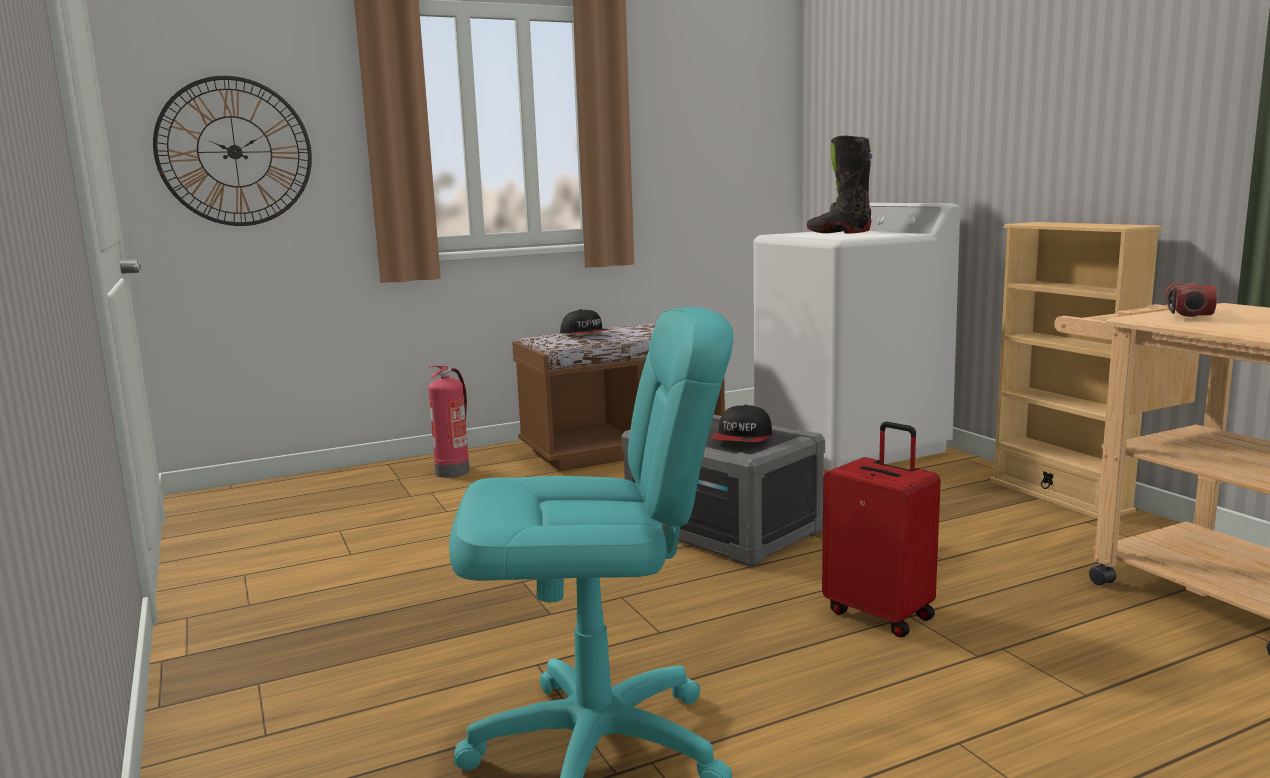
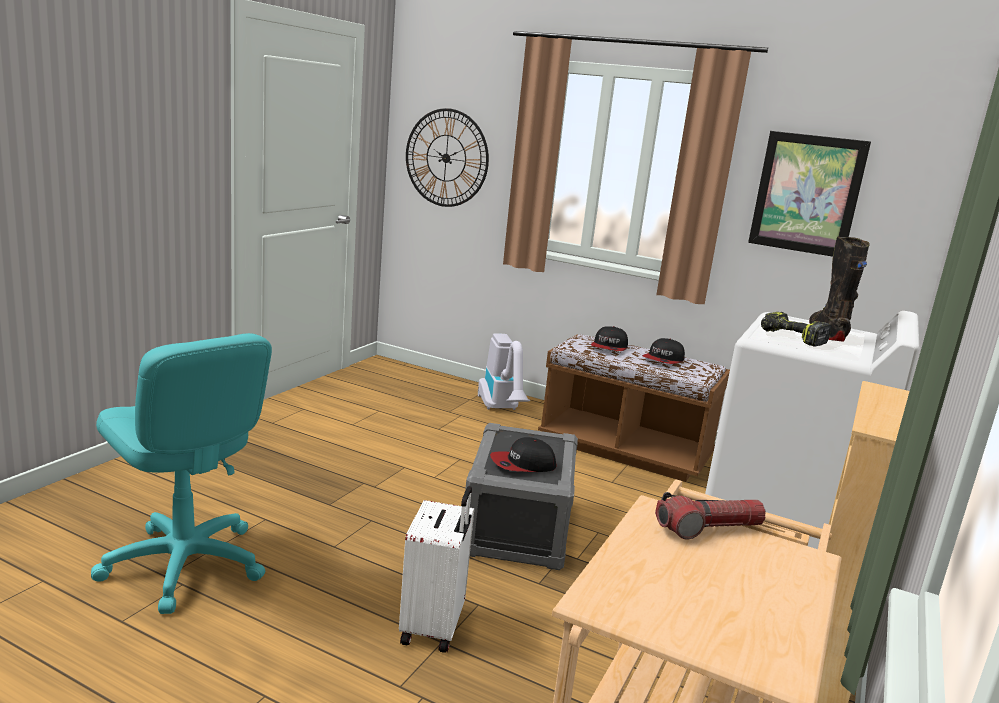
camera: 50 degrees right, 5 degrees up
(453, 471) = (502, 410): fire extinguisher -> vacuum cleaner
(645, 327) = (663, 360): none -> cap
(692, 128) = (807, 194): none -> picture
(845, 236) = (790, 338): none -> power drill
(880, 613) = (434, 627): red suitcase -> white suitcase

